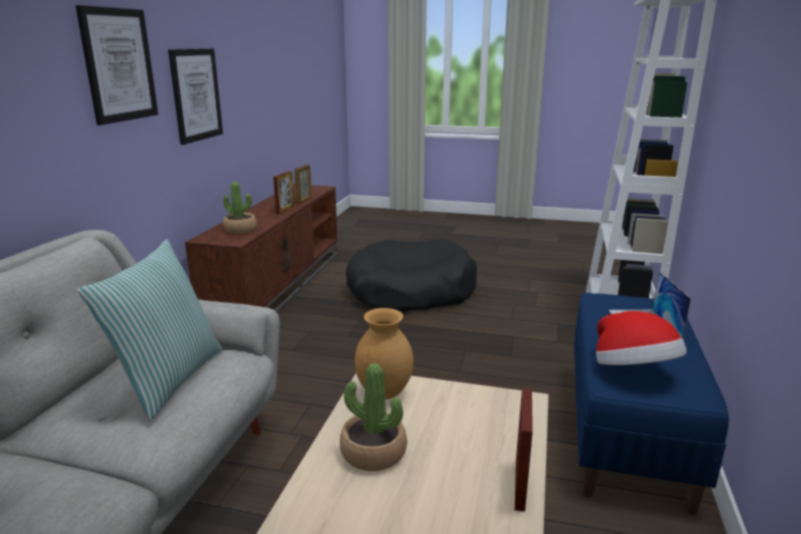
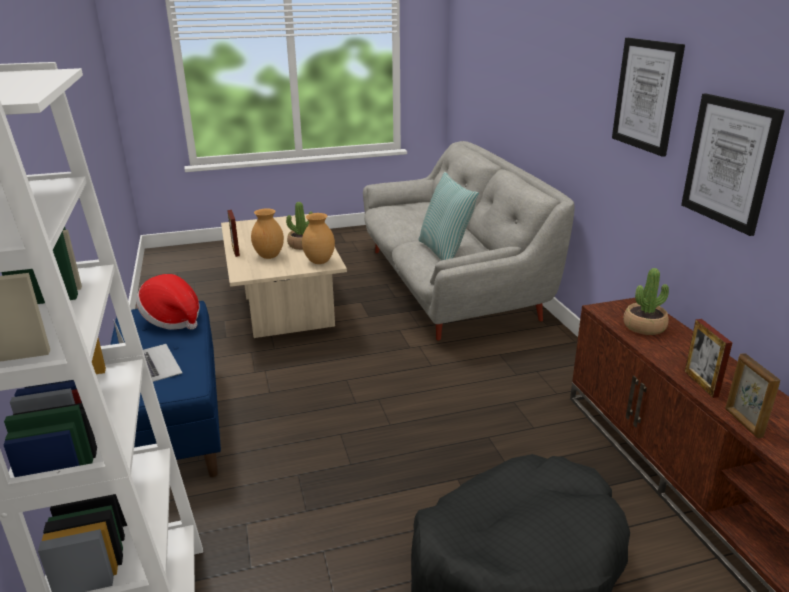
camera: 150 degrees right, 5 degrees up
(458, 439) = (269, 256): none -> brown vase

